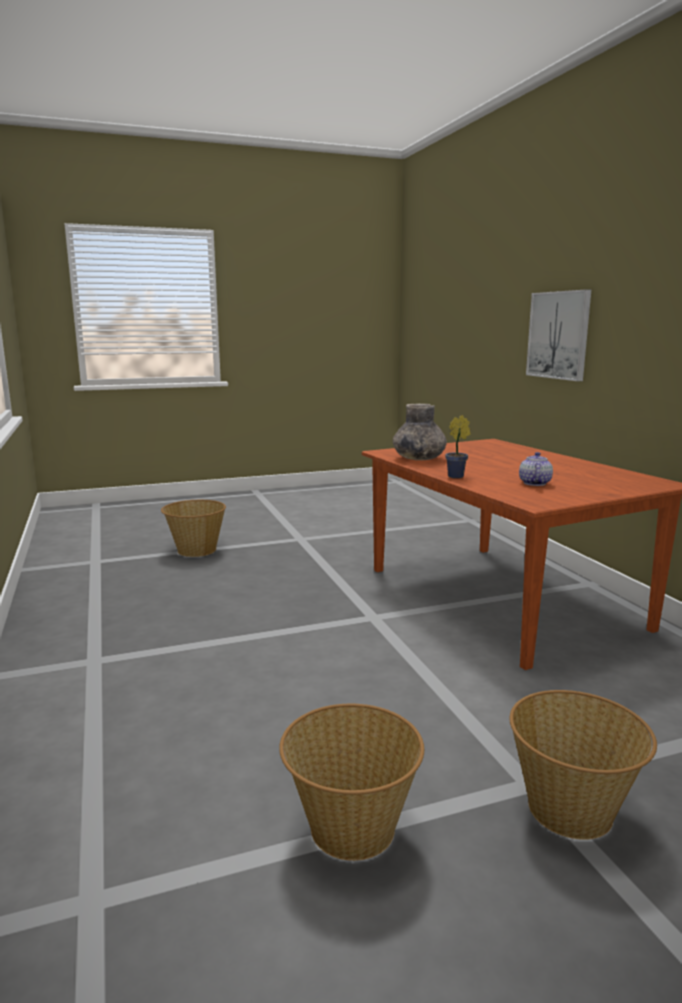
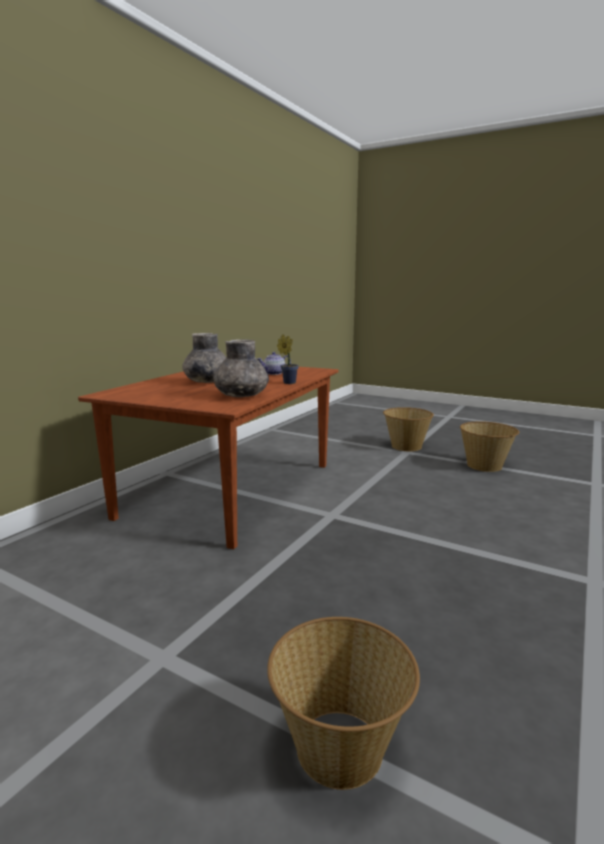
camera: 130 degrees left, 0 degrees up
(511, 461) = (207, 381): none -> grey vase
(558, 335) = (77, 272): picture -> none

